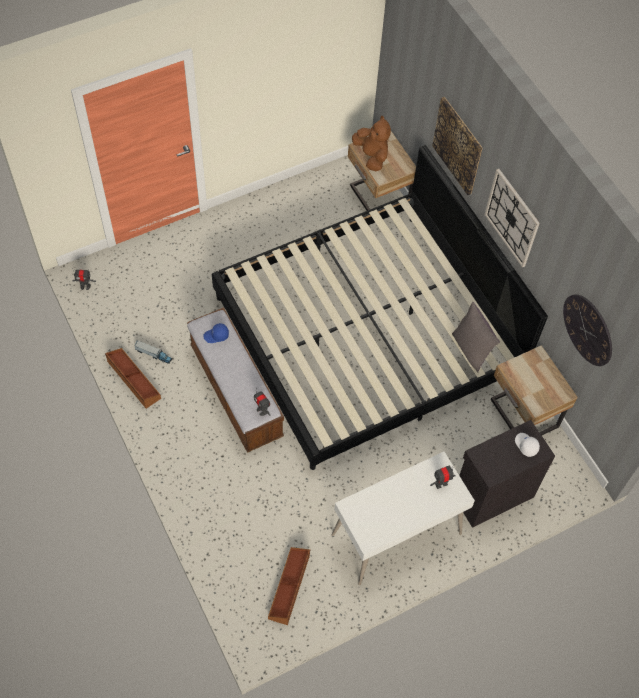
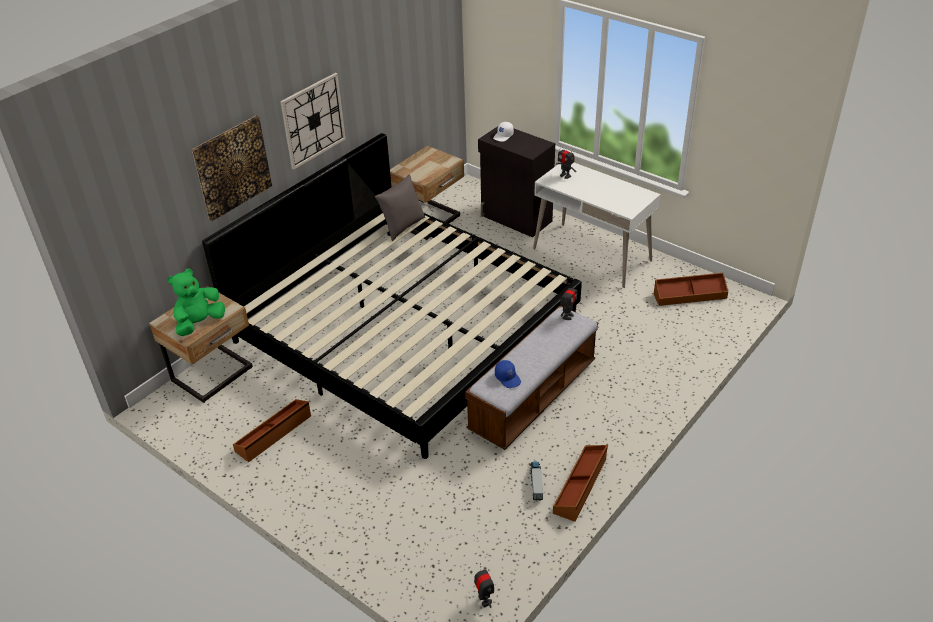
camera: 110 degrees left, 20 degrees down
(294, 219) = (274, 434): none -> brown storage box
(371, 156) = (200, 323): brown plush toy -> green plush toy
(588, 330) = (406, 77): wall clock -> none

